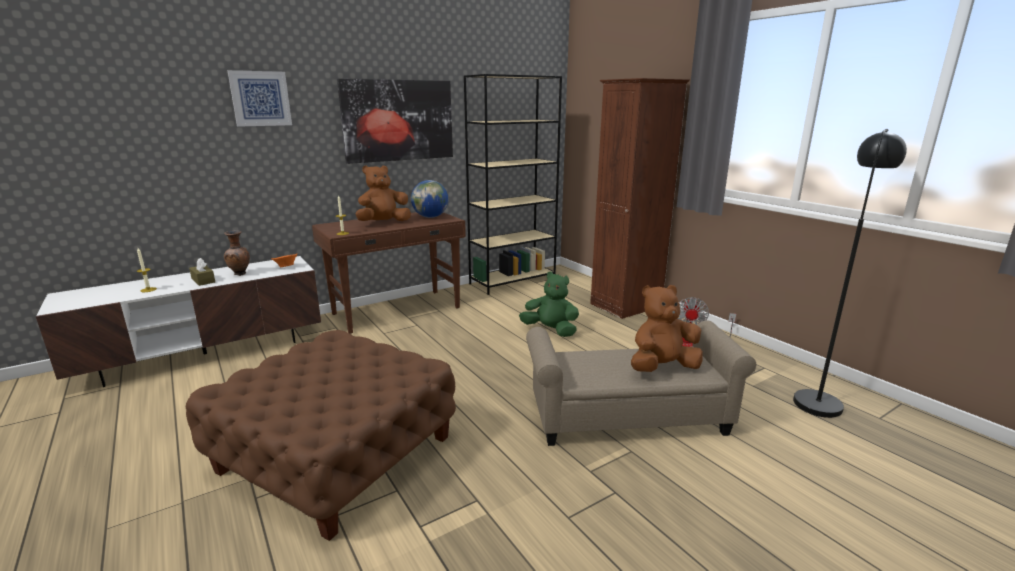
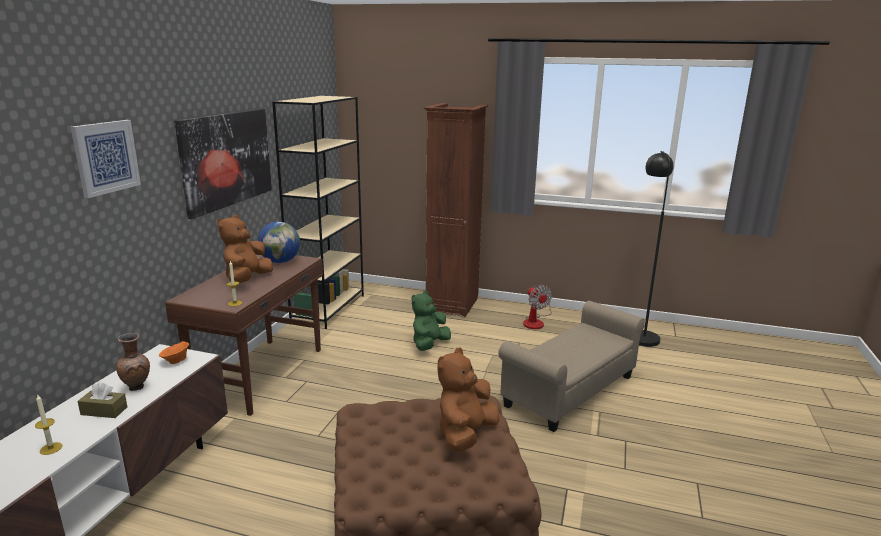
camera: 40 degrees left, 0 degrees up
(550, 330) = (429, 345): green plush toy -> green plush toy turned 45 degrees counterclockwise
(662, 368) = (591, 344): brown plush toy -> brown plush toy (465, 434)

